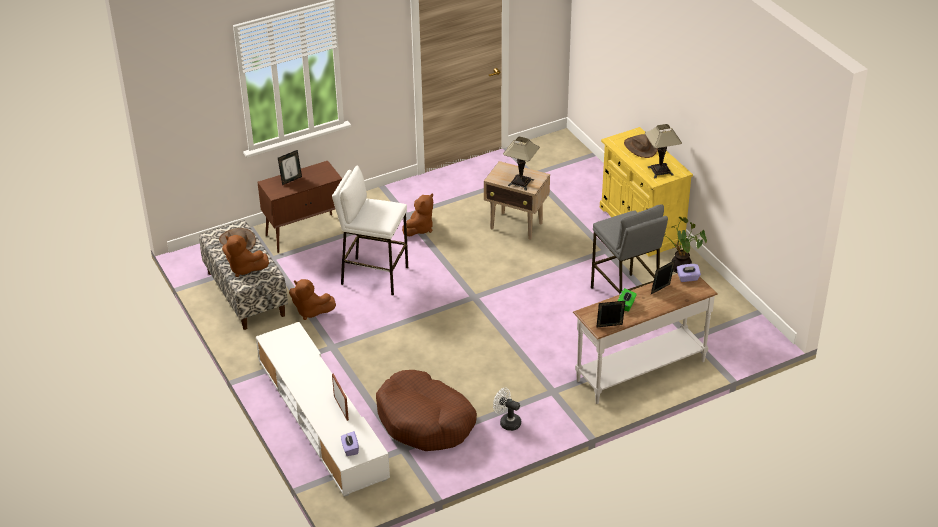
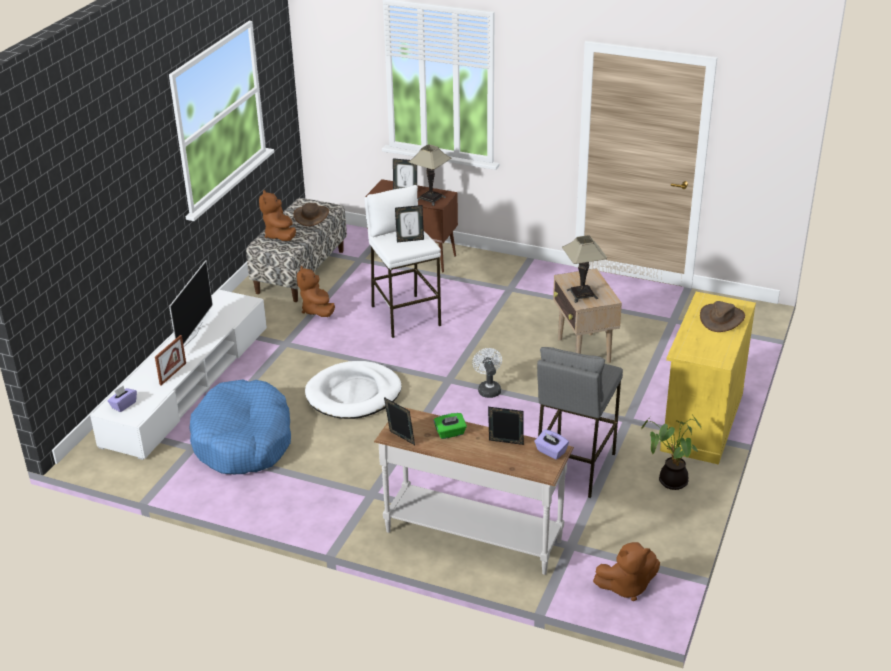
camera: 50 degrees right, 5 degrees down
(300, 376) = (192, 334): none -> television
(380, 210) = (410, 240): none -> picture frame
(419, 228) = (501, 304): brown plush toy -> brown plush toy (626, 587)
(425, 421) = (243, 441): brown dog bed -> blue dog bed
(436, 345) = (354, 394): none -> white dog bed
(507, 422) = (294, 488): white fan -> white fan (488, 389)
(660, 171) = (701, 348): table lamp -> table lamp (430, 198)

